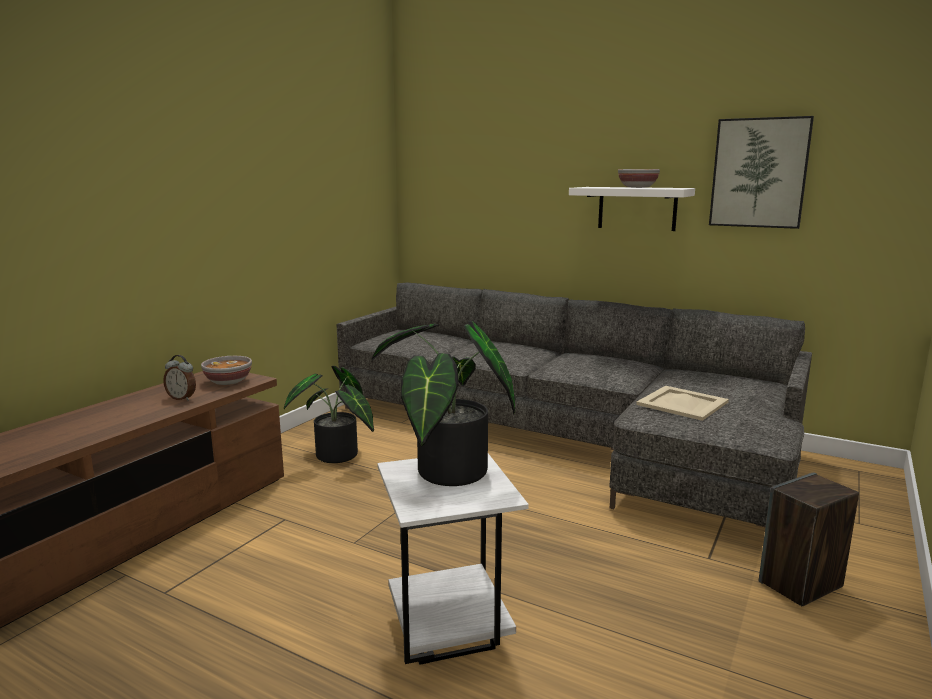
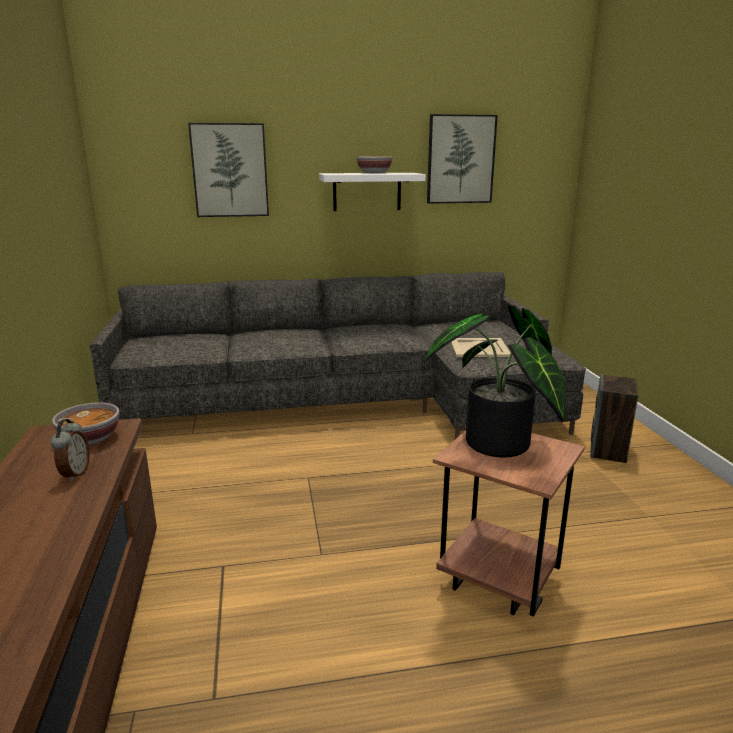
camera: 40 degrees left, 5 degrees up
(182, 398) = (74, 474): alarm clock -> alarm clock turned 75 degrees counterclockwise
(337, 457) = (181, 487): potted plant -> none
(446, 634) = (496, 584): white side table -> brown side table
(502, 182) = (230, 170): none -> picture

